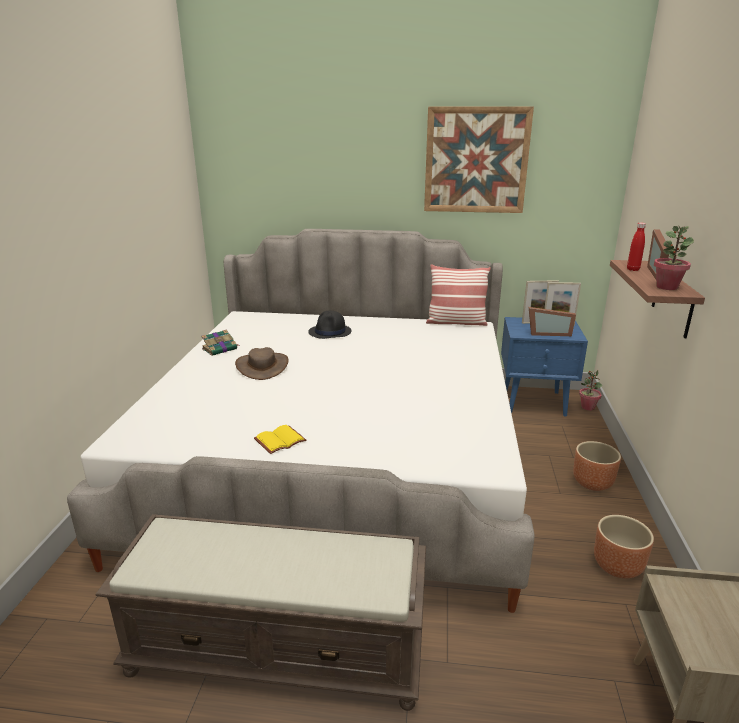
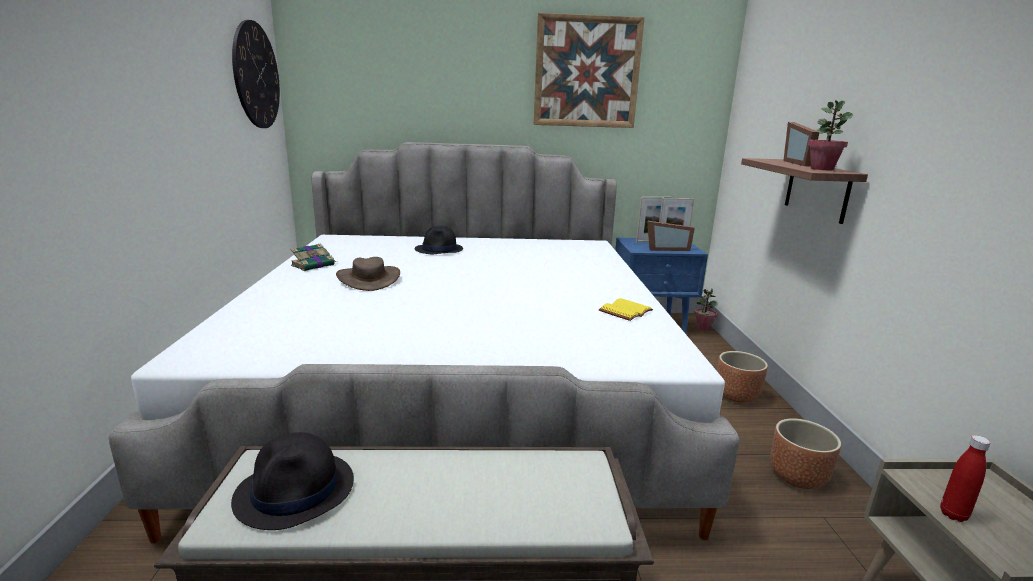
camera: 10 degrees left, 5 degrees down
(175, 178) = (256, 75): none -> wall clock
(185, 552) = (296, 491): none -> black hat
(280, 440) = (409, 346): yellow book -> yellow book (625, 311)
(456, 322) = (571, 241): pillow -> none
(633, 269) = (772, 161): red bottle -> red bottle (953, 515)

